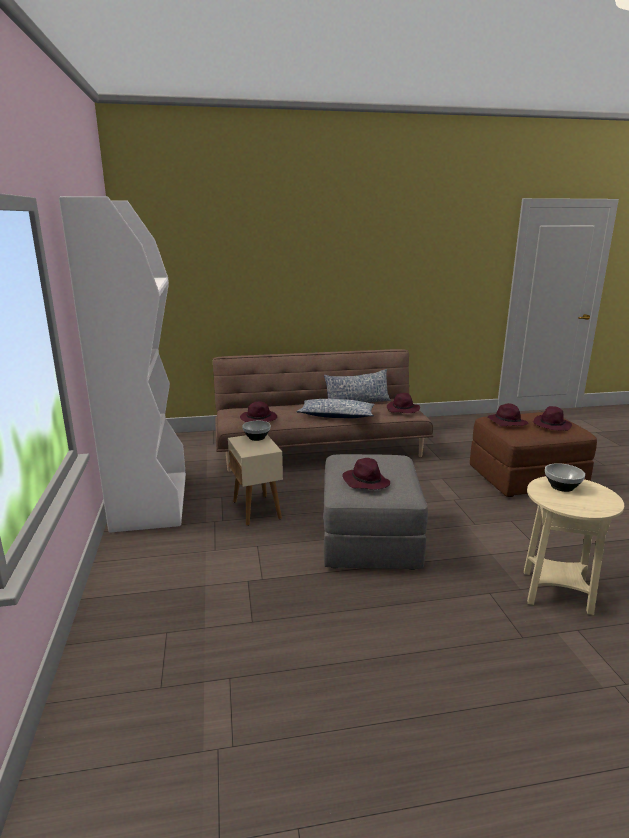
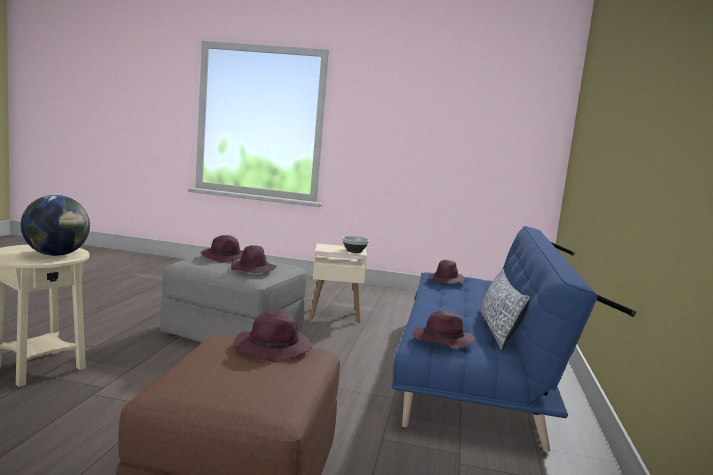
camera: 110 degrees right, 10 degrees down
(150, 501) = (384, 294): white bookcase -> none
(319, 448) = (473, 370): brown sofa -> blue sofa
(336, 416) = (440, 307): pillow -> none
(551, 425) = (214, 372): purple hat -> purple hat (253, 269)
(561, 487) = (56, 255): bowl -> globe

